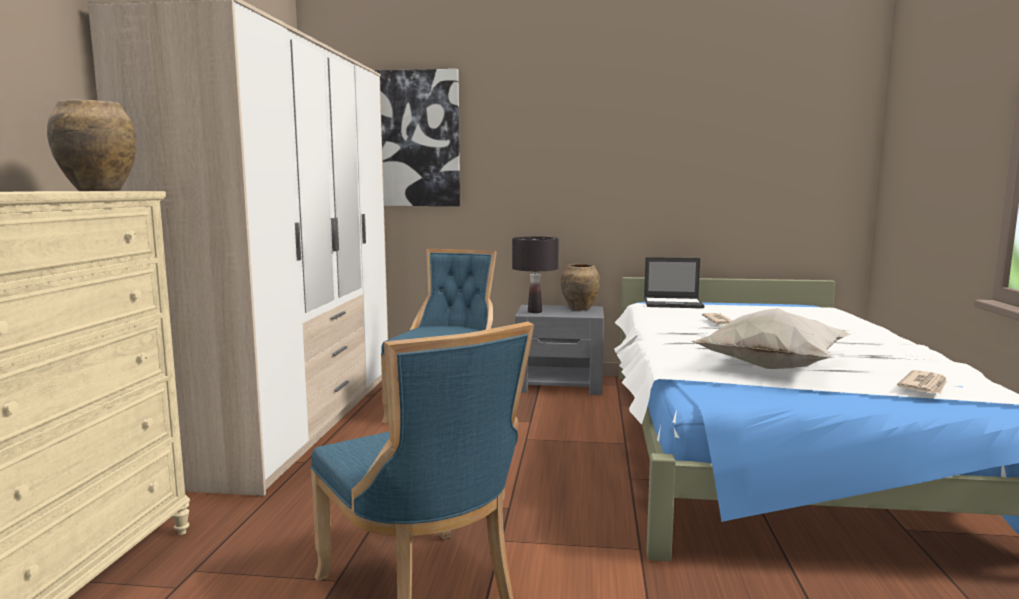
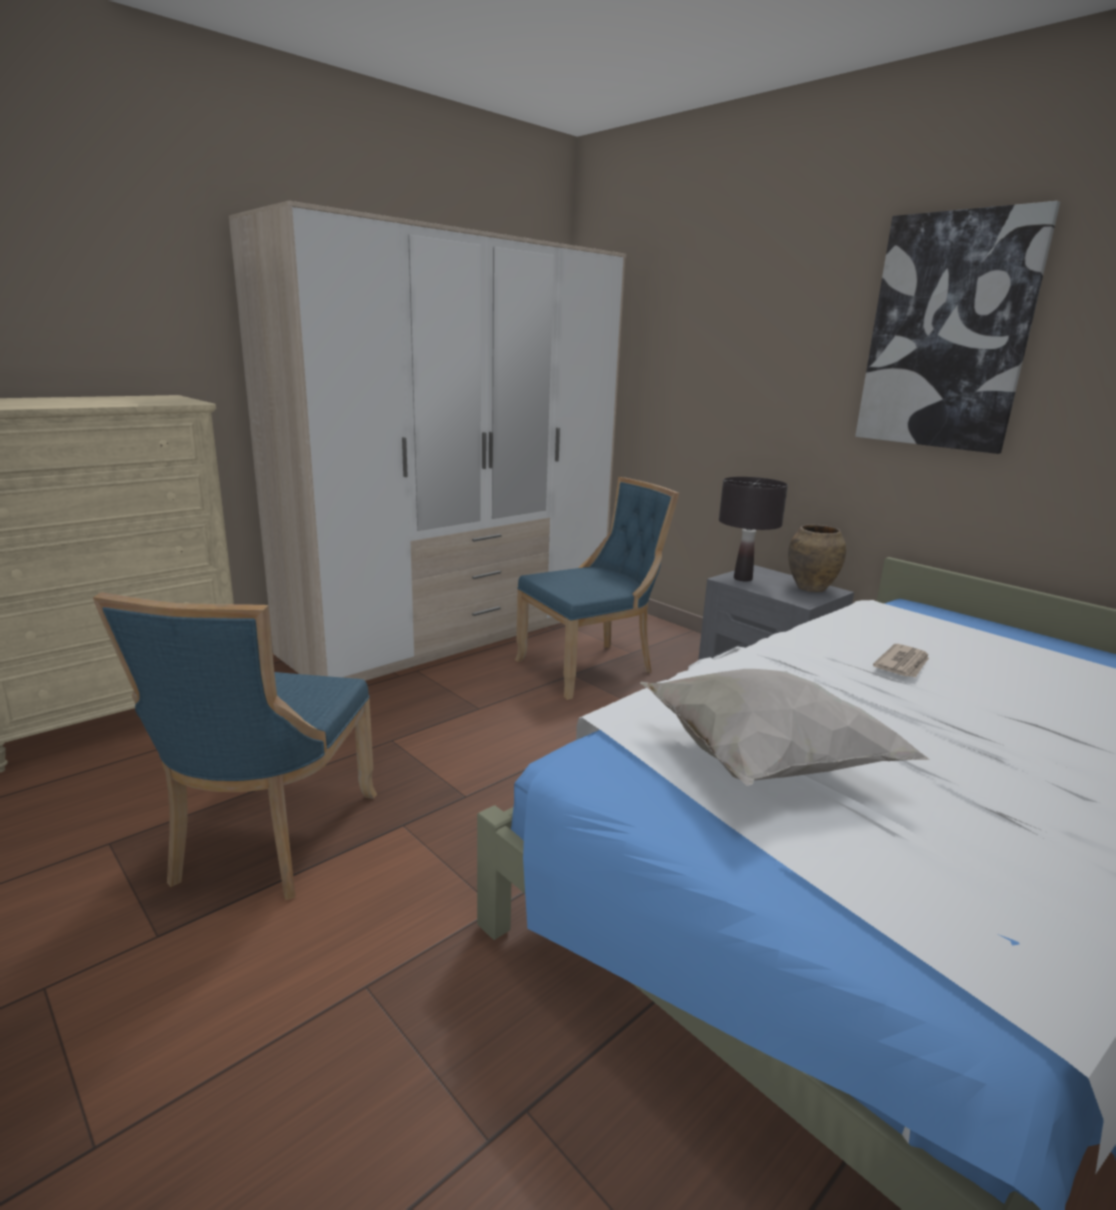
camera: 40 degrees right, 10 degrees up
(99, 190) = (171, 400): brown vase -> none
(416, 139) = (669, 336): picture -> picture (948, 333)
(673, 303) = (923, 615): laptop -> none
(924, 385) = (921, 903): newspaper -> none

